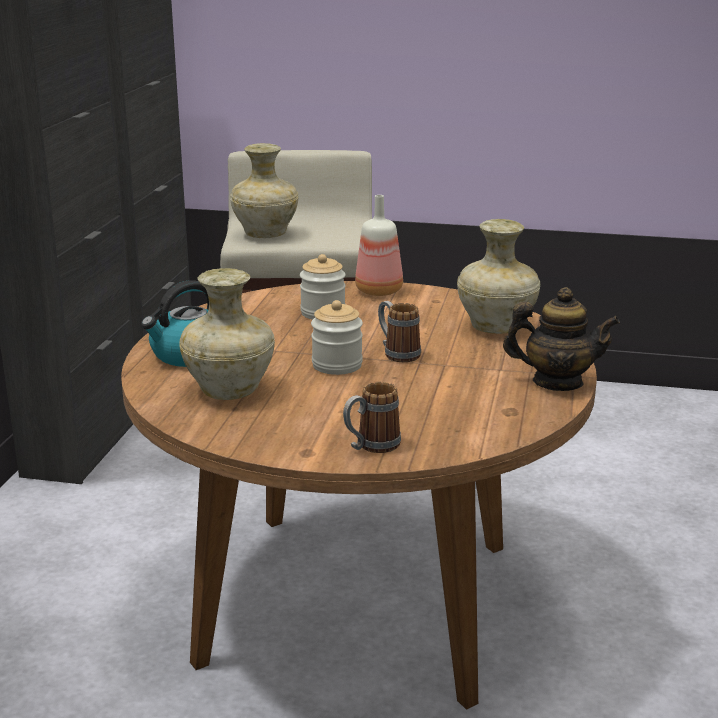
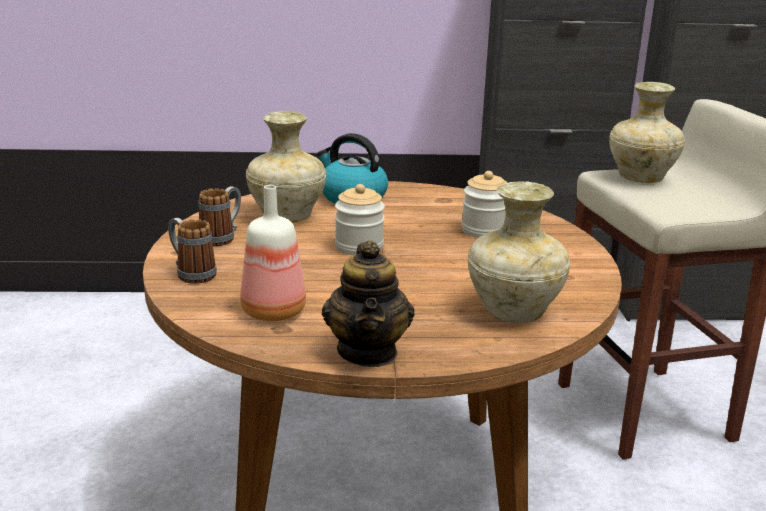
camera: 75 degrees right, 0 degrees up
(380, 291) = (572, 249): bottle -> bottle (275, 312)
(397, 353) = (403, 268): mug -> mug (222, 237)

